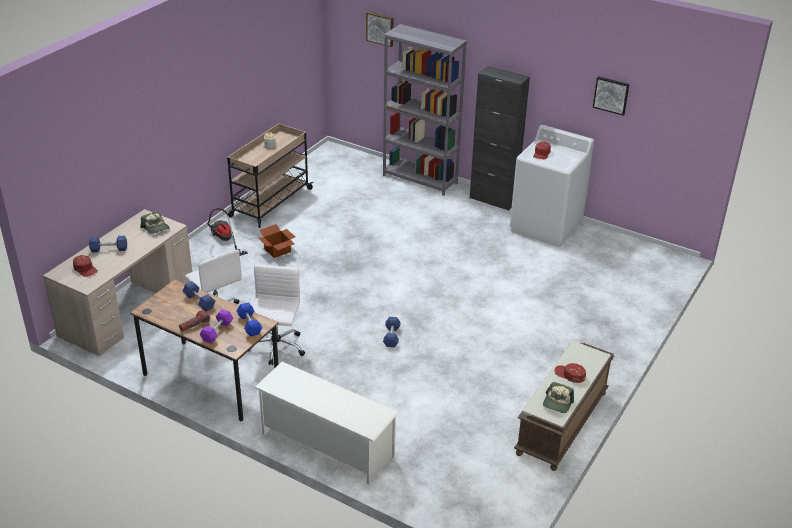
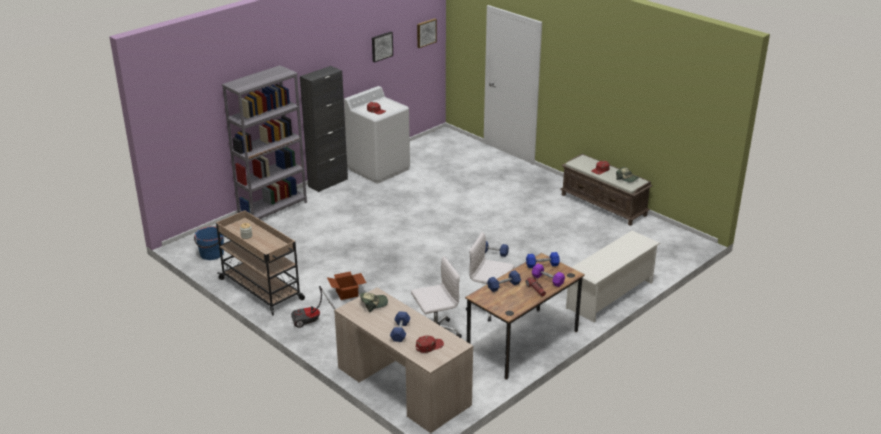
camera: 75 degrees left, 5 degrees down
(322, 166) = (211, 254): none -> blue bucket
(380, 28) = (201, 100): picture -> picture (426, 32)

